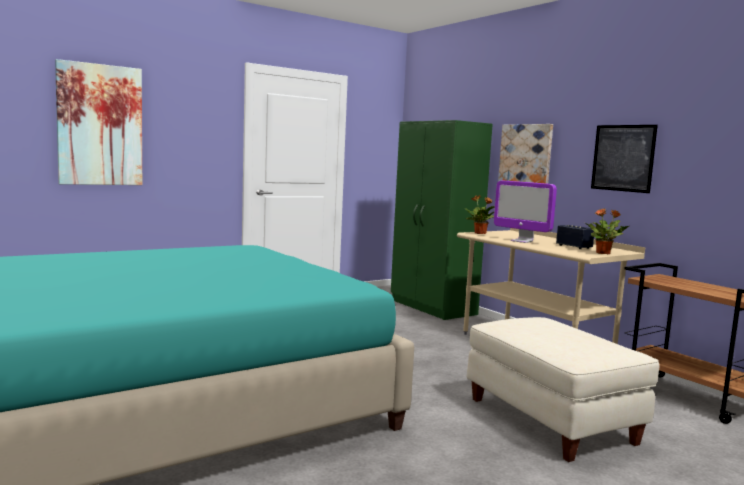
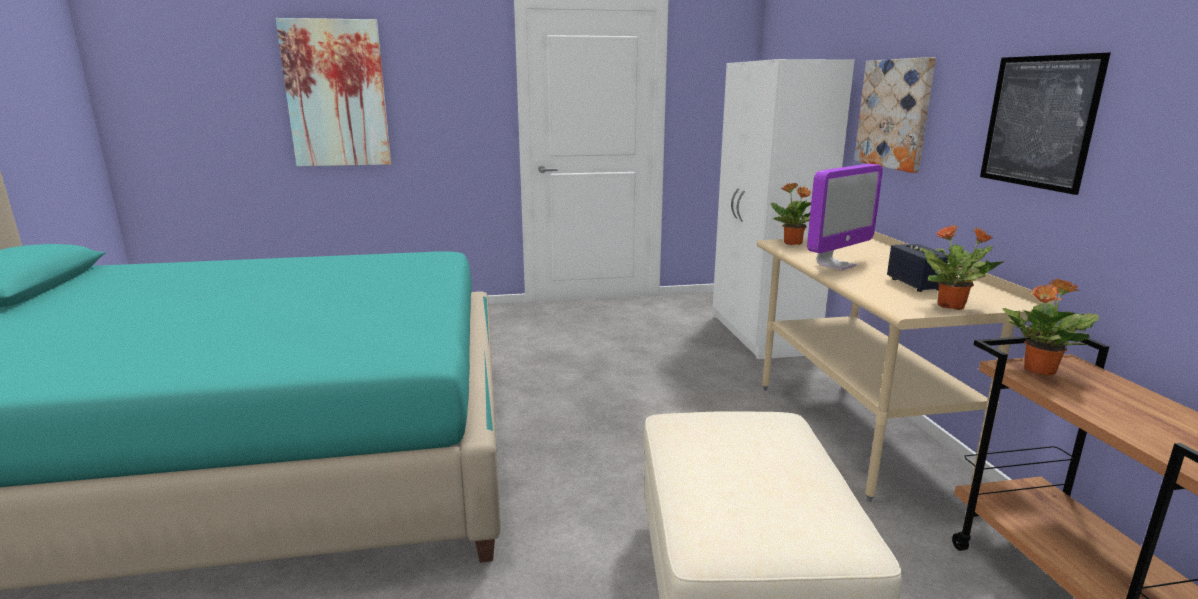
camera: 25 degrees right, 10 degrees up
(433, 307) = (762, 335): green wardrobe -> white wardrobe
(521, 241) = (836, 265): monitor -> monitor turned 105 degrees counterclockwise
(655, 279) = (1038, 370): none -> potted plant

